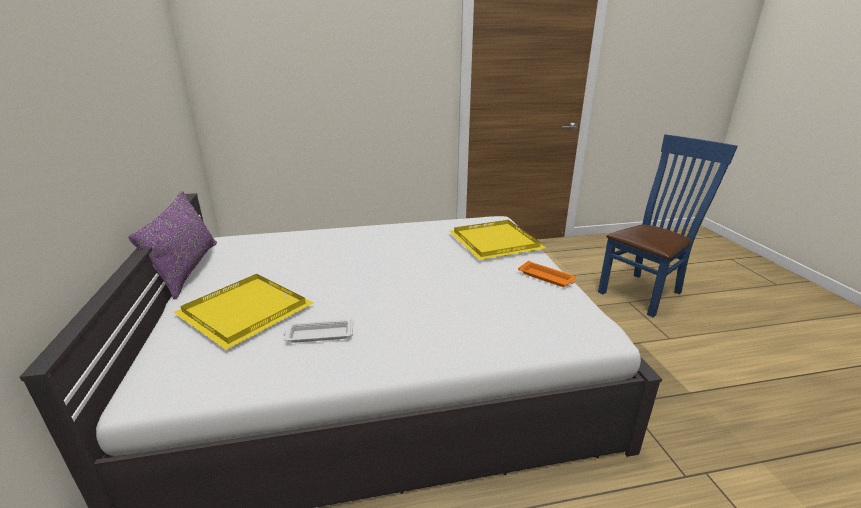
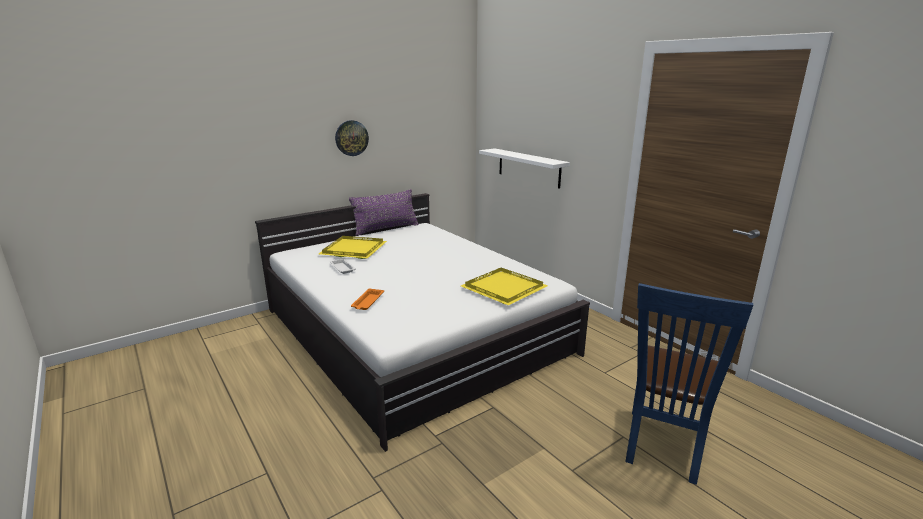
camera: 65 degrees right, 5 degrees down
(91, 110) = (351, 138): none -> wall clock
(315, 120) = (528, 167): none -> white shelf
(546, 277) = (458, 313): orange tray -> orange tray (367, 302)
(644, 292) = (663, 448): blue chair -> blue chair turned 90 degrees clockwise

